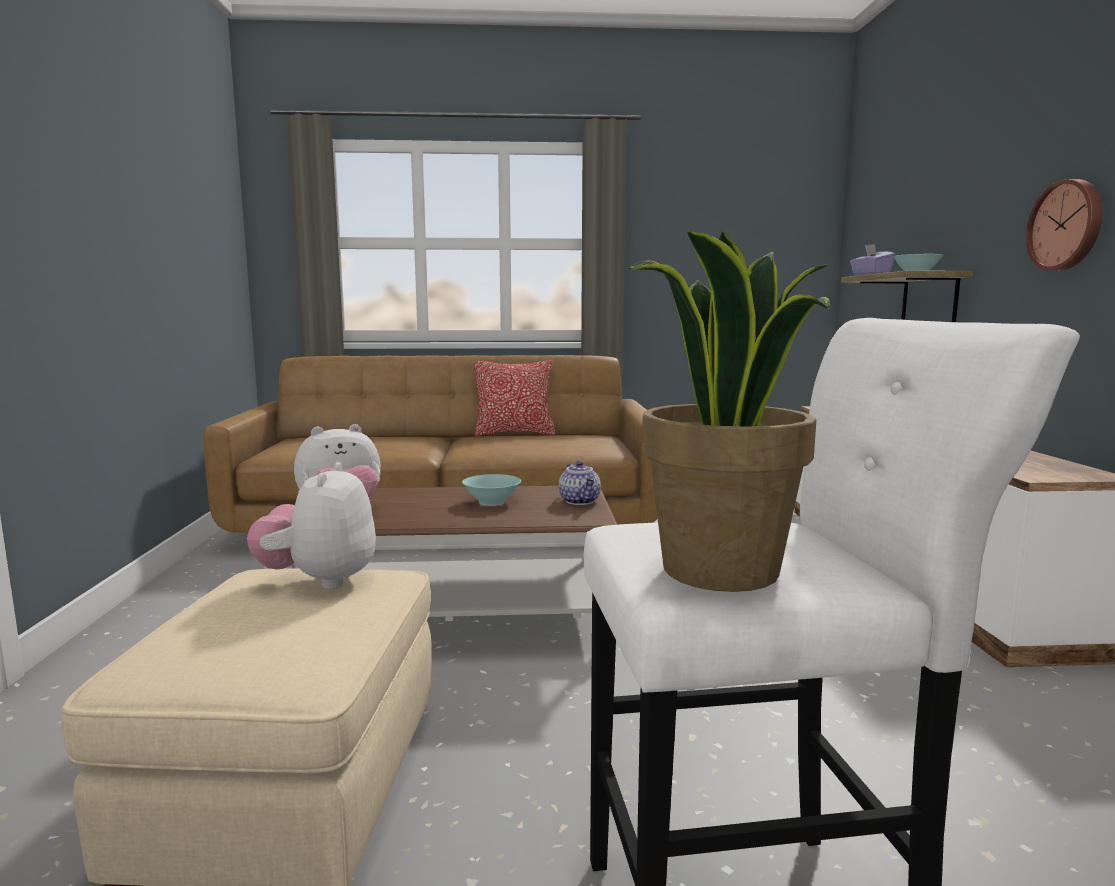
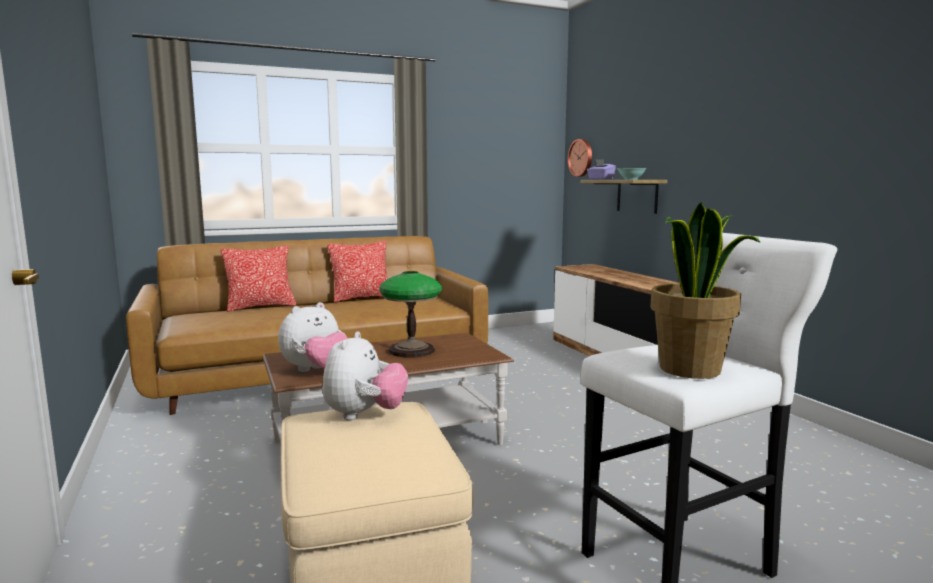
camera: 20 degrees left, 0 degrees up
(320, 581) = (364, 415): plush toy -> plush toy turned 150 degrees counterclockwise
(386, 435) = (260, 307): none -> pillow
(492, 502) = (412, 351): turquoise bowl -> table lamp
(580, 501) = (470, 344): teapot -> none
(1067, 225) = (726, 158): wall clock -> wall clock (581, 157)

